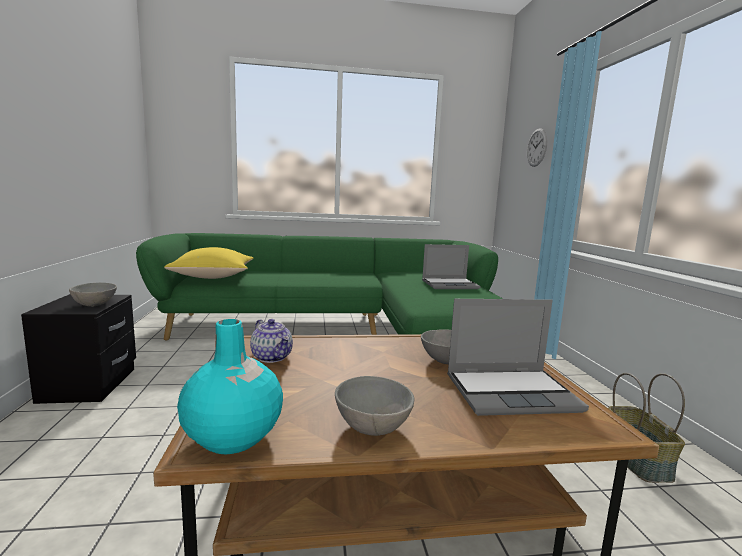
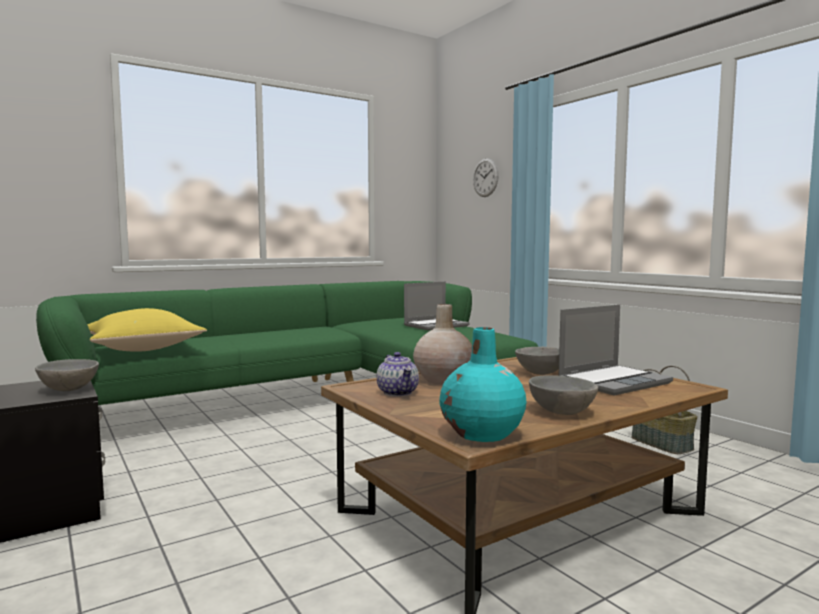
camera: 25 degrees left, 5 degrees down
(272, 357) = (398, 392): teapot -> teapot turned 45 degrees clockwise
(339, 349) = (443, 379): none -> beige vase

